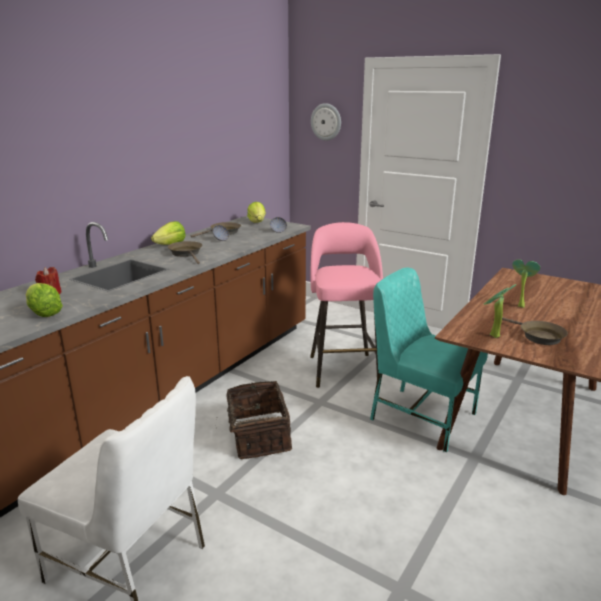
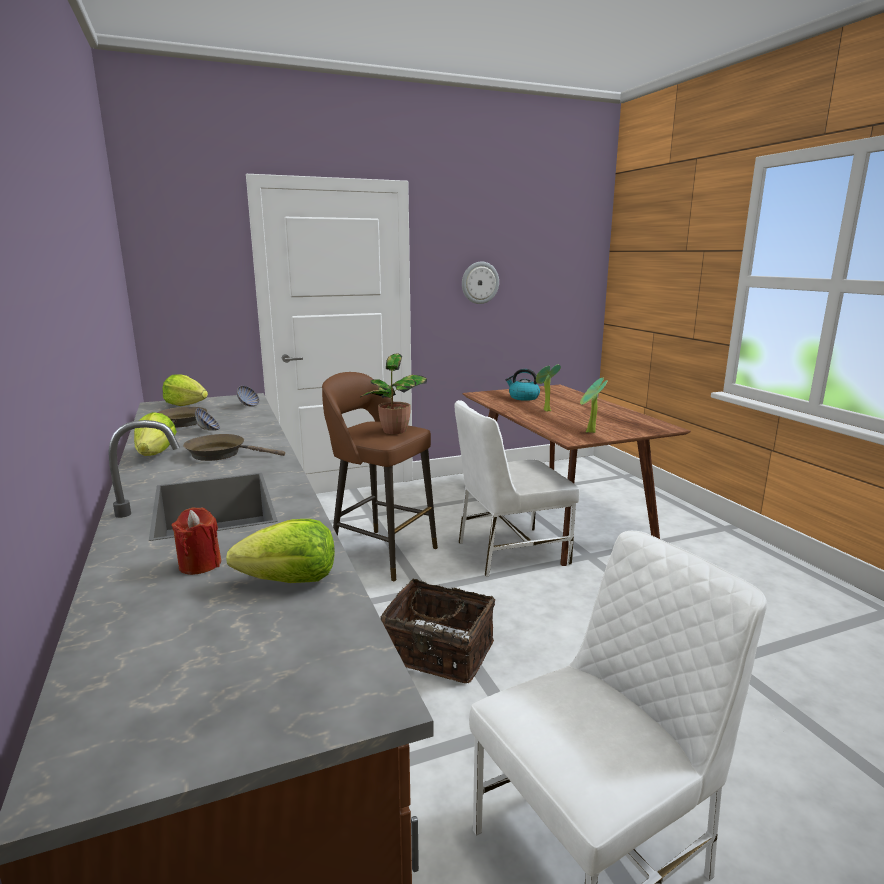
camera: 55 degrees left, 5 degrees down
(326, 122) = (195, 258): wall clock -> wall clock (480, 282)
(343, 369) = (381, 553): pink stool -> brown stool
(349, 277) = (395, 431): none -> potted plant
(420, 416) = (510, 552): turquoise chair -> white chair
(538, 336) = (605, 423): brown frying pan -> none
(541, 288) = (523, 397): none -> kettle

